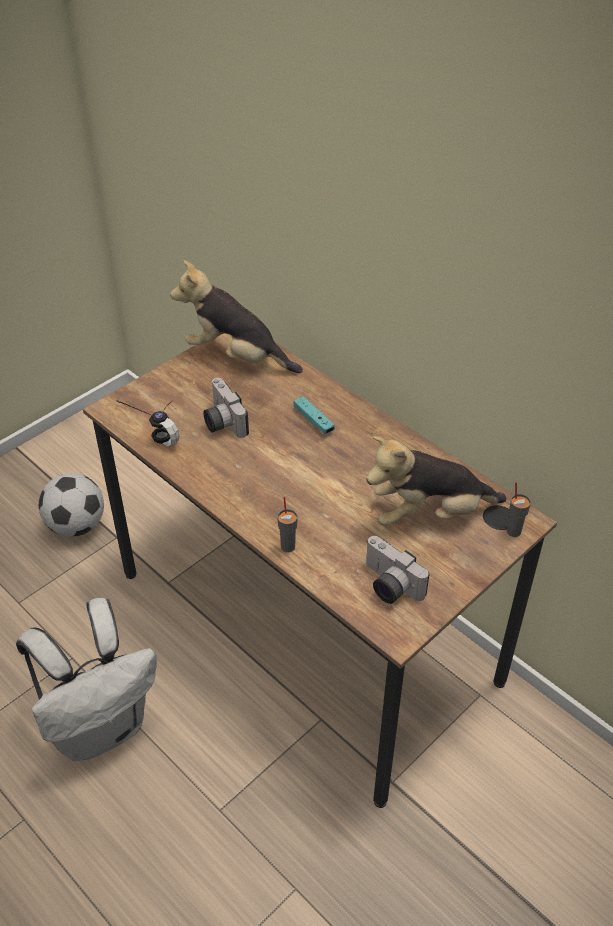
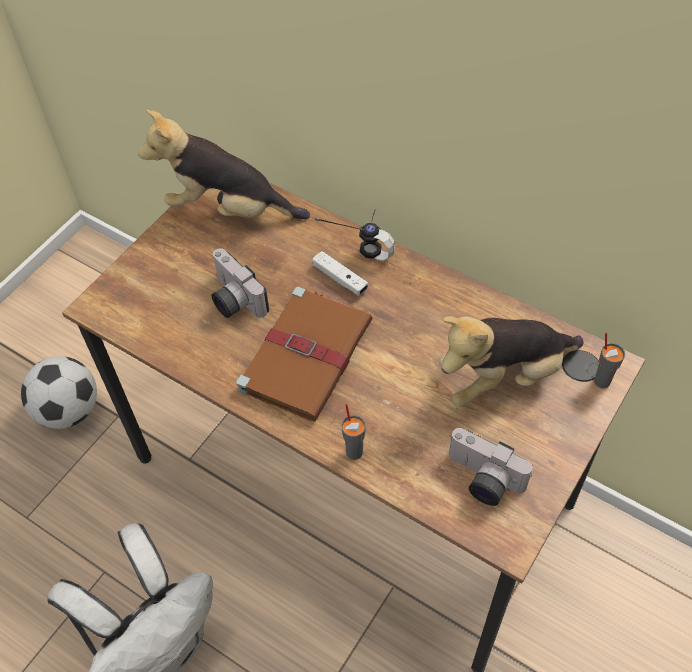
camera: 10 degrees left, 10 degrees up
(158, 430) = (161, 325): headphones -> headphones (361, 243)
(270, 470) = (307, 354): none -> brown book
(313, 420) = (340, 278): turquoise game controller -> white game controller

